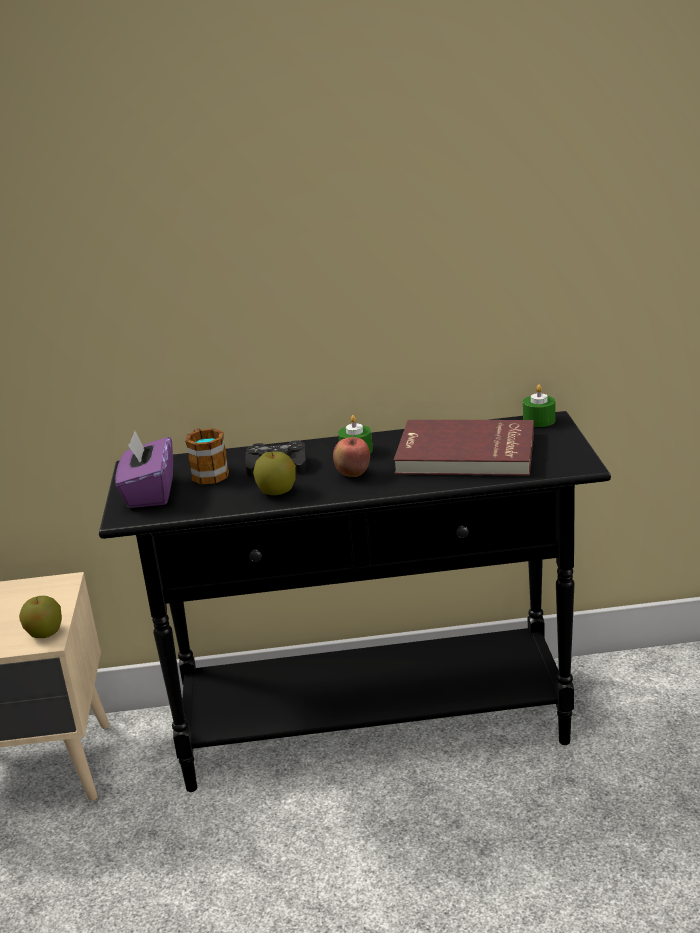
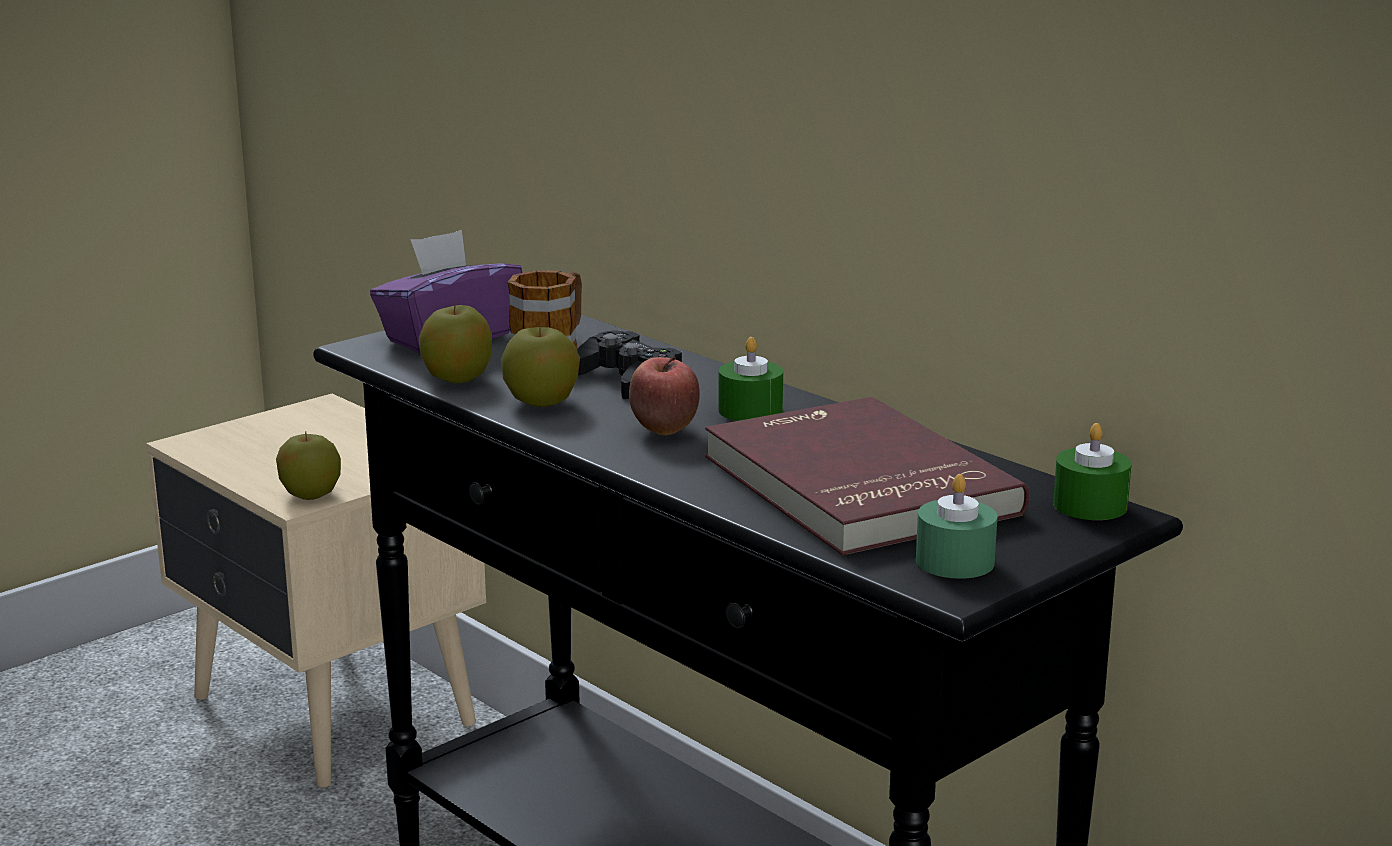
camera: 50 degrees right, 5 degrees down
(212, 504) = (457, 378): none -> apple
(559, 457) = (955, 561): none -> green candle

